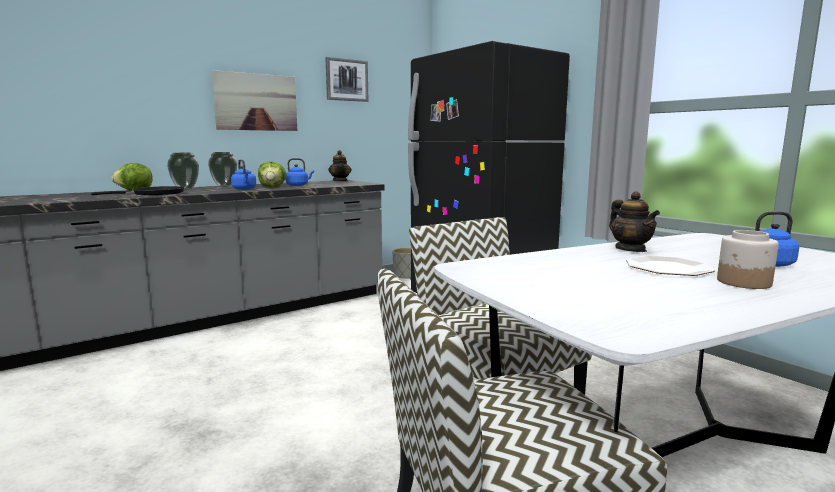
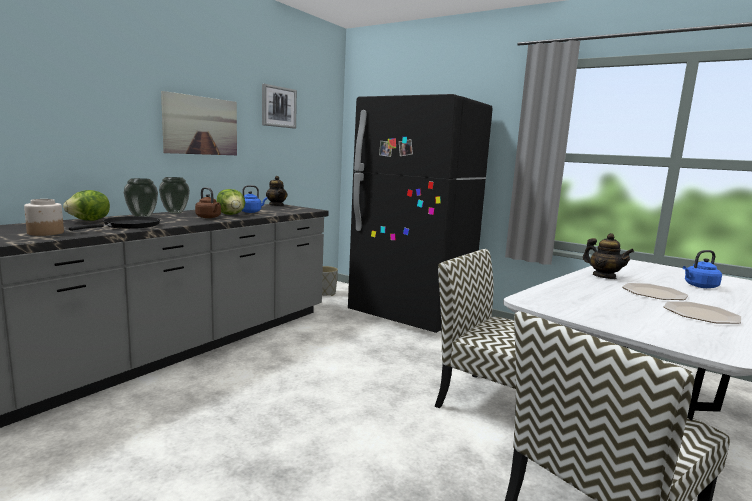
camera: 20 degrees left, 0 degrees up
(244, 189) = (209, 217): blue kettle -> brown kettle
(690, 292) = (700, 314): none -> plate
(744, 282) = (714, 303): jar -> jar (45, 233)

